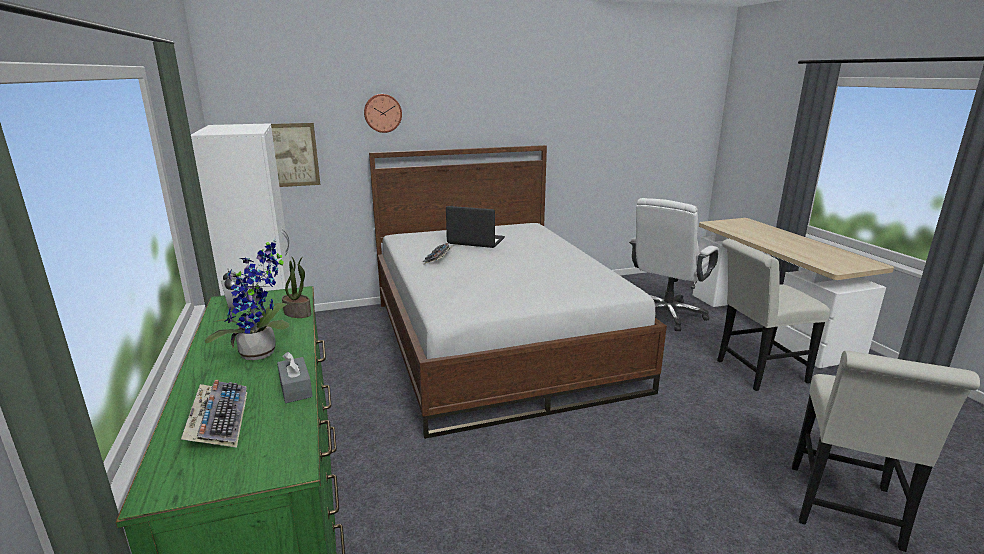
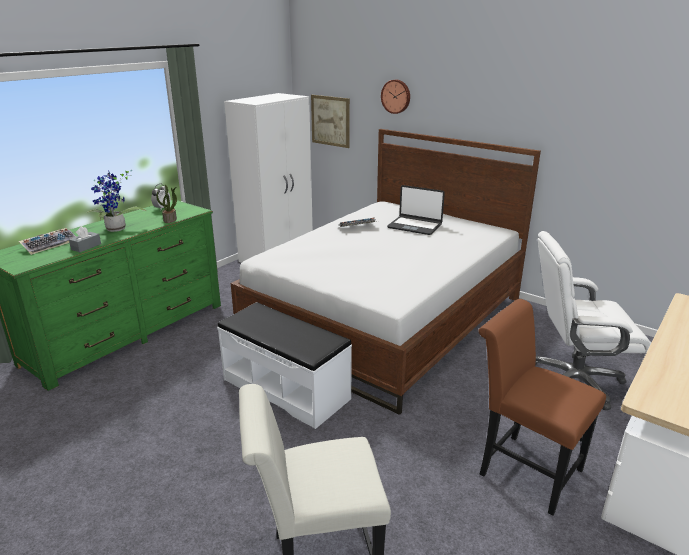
camera: 55 degrees right, 5 degrees up
(475, 241) = (415, 226): laptop -> laptop turned 135 degrees clockwise
(565, 438) = (286, 388): none -> white bench
(756, 372) = (523, 468): white chair -> brown chair

